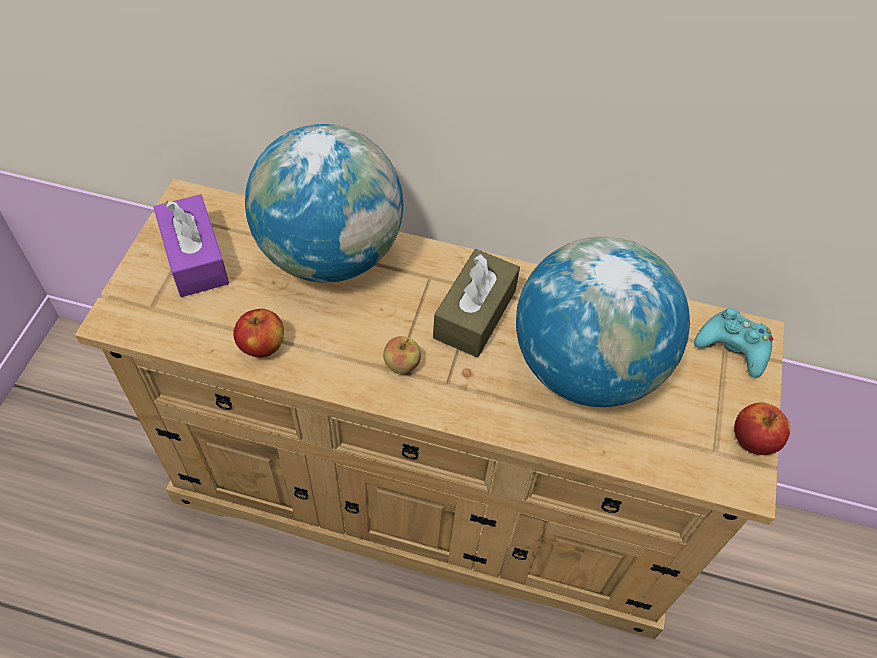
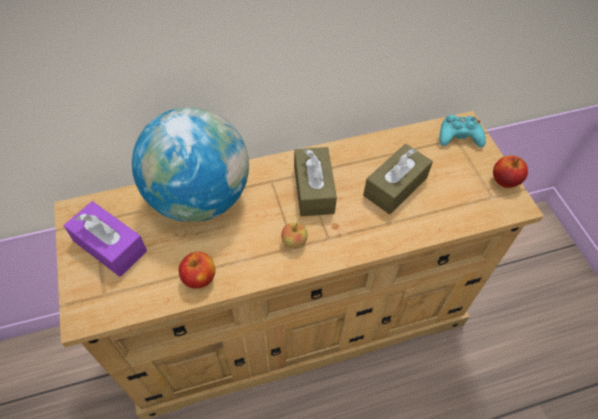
camera: 30 degrees left, 0 degrees up
(585, 366) = (395, 186): globe -> brown tissue box

